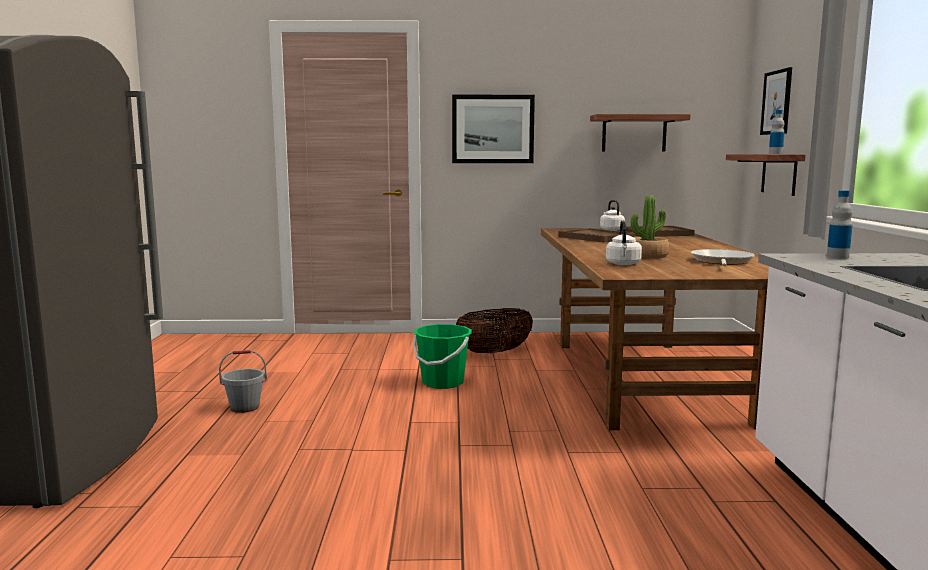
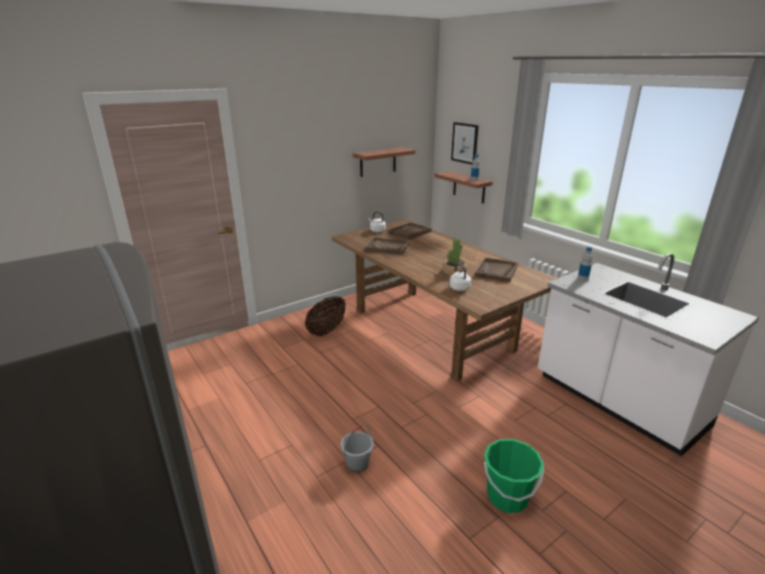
camera: 35 degrees left, 15 degrees up
(245, 407) = (226, 453): grey bucket -> grey bucket (357, 463)
(443, 382) = (329, 372): green bucket -> green bucket (507, 497)
(492, 129) = (291, 170): picture -> none
(721, 262) = (496, 271): frying pan -> brown tray

